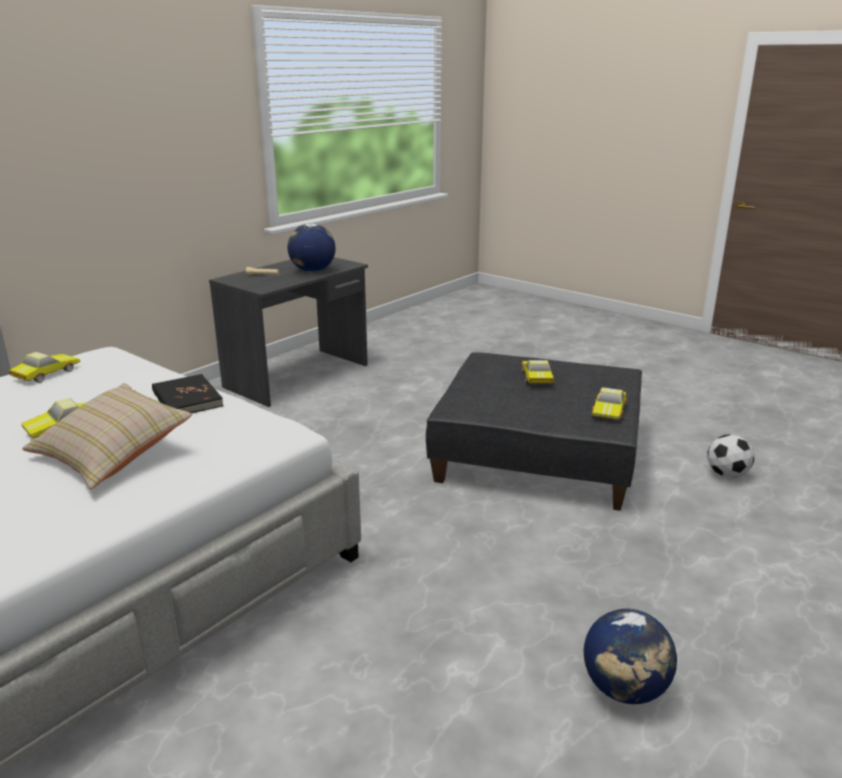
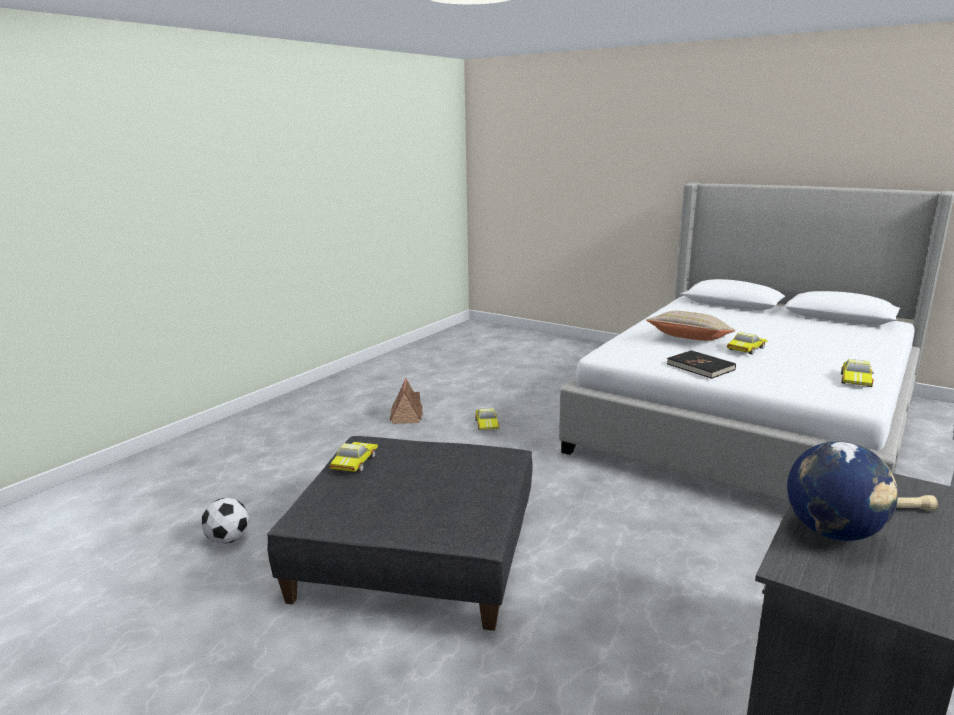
camera: 175 degrees right, 5 degrees down
(536, 377) = (416, 499): toy car -> toy car (488, 424)
(625, 689) = (406, 415): globe -> toy house

